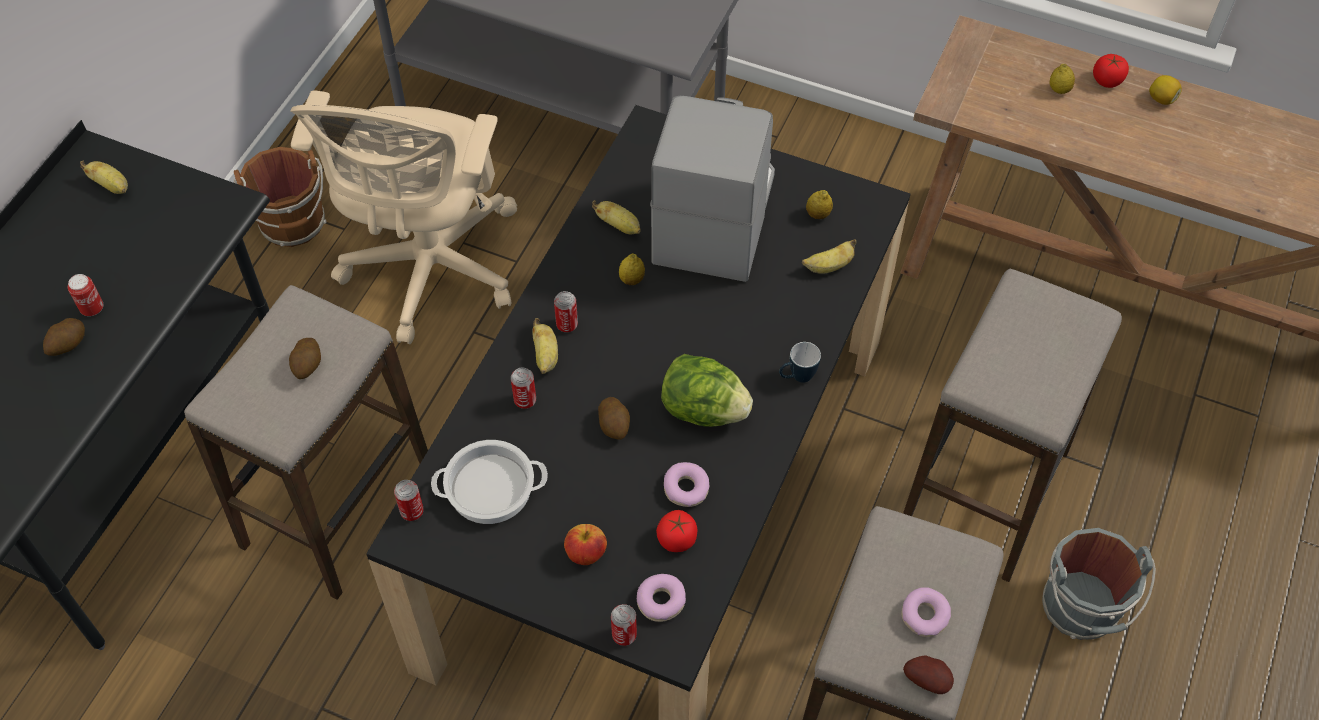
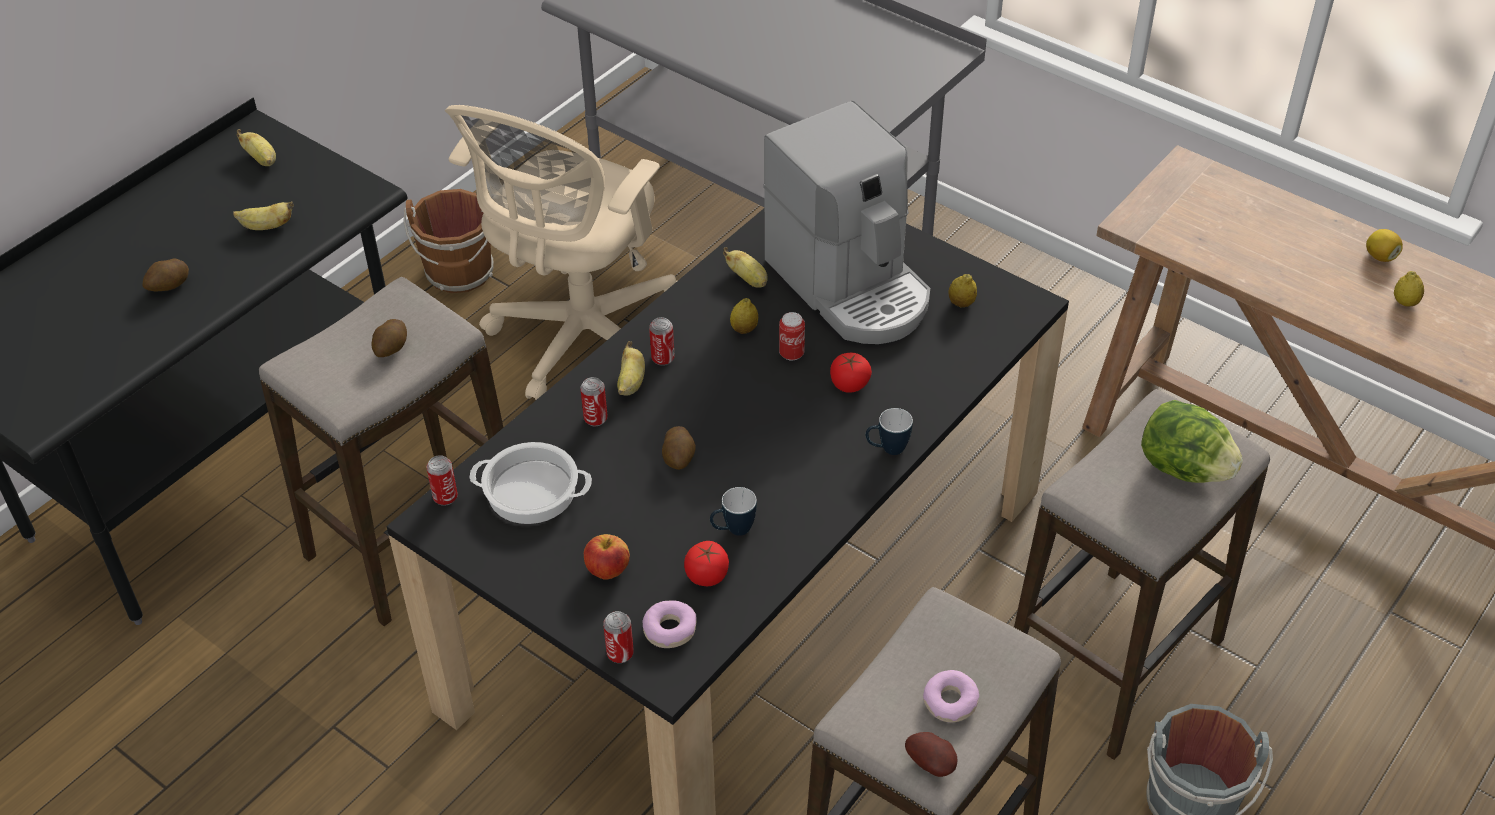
camera: 15 degrees right, 10 degrees down
(92, 308) = (203, 259): can -> can (791, 353)
(686, 489) = (733, 530): donut -> mug
(703, 409) = (777, 461): lettuce -> lettuce (1183, 468)
(714, 215) = (851, 286): coffee machine -> coffee machine turned 120 degrees clockwise
(828, 266) = (956, 353): banana -> banana (266, 227)
(1059, 90) = (1265, 230): lemon -> lemon (1405, 302)
(1107, 80) = (1323, 230): tomato -> tomato (849, 384)

